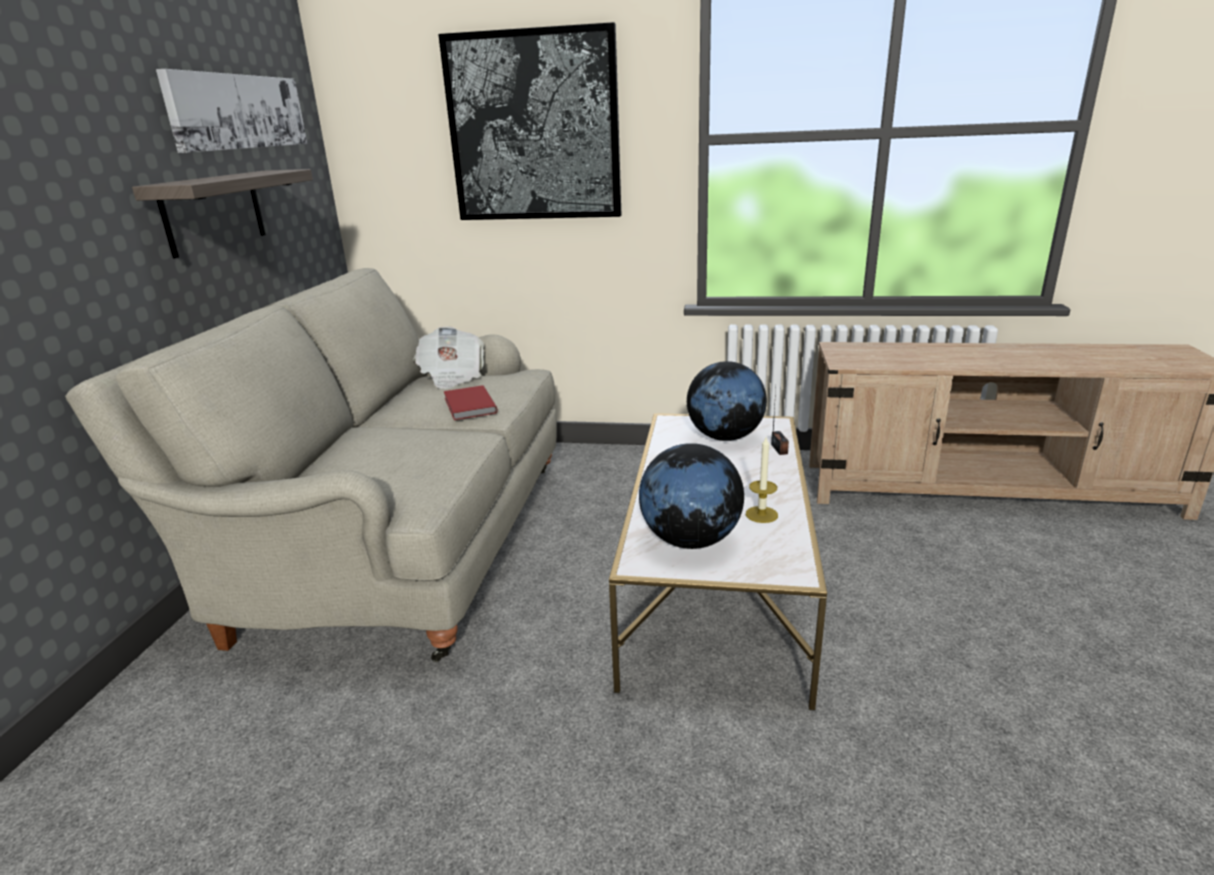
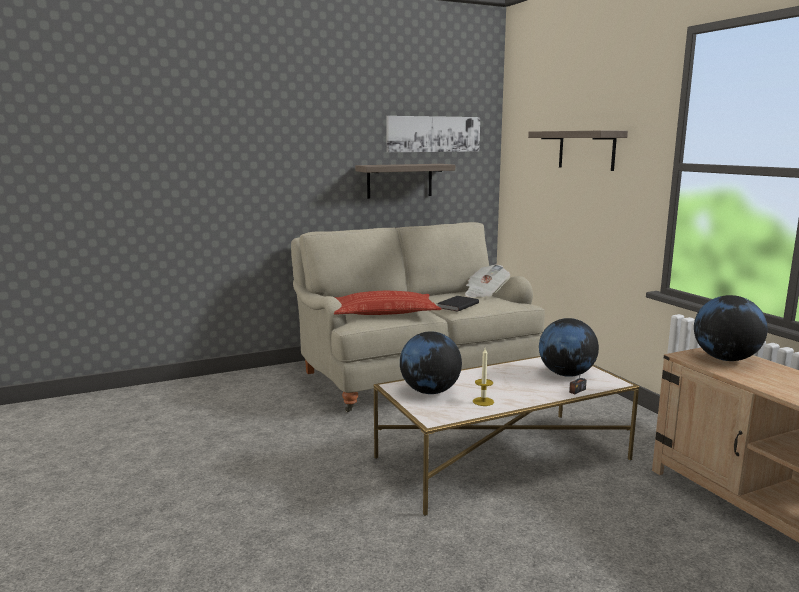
camera: 55 degrees right, 10 degrees down
(413, 460) = (384, 312): none -> pillow
(468, 406) = (456, 305): red book -> black book
(534, 127) = (586, 150): picture -> shelf
(867, 353) = (725, 359): none -> globe

